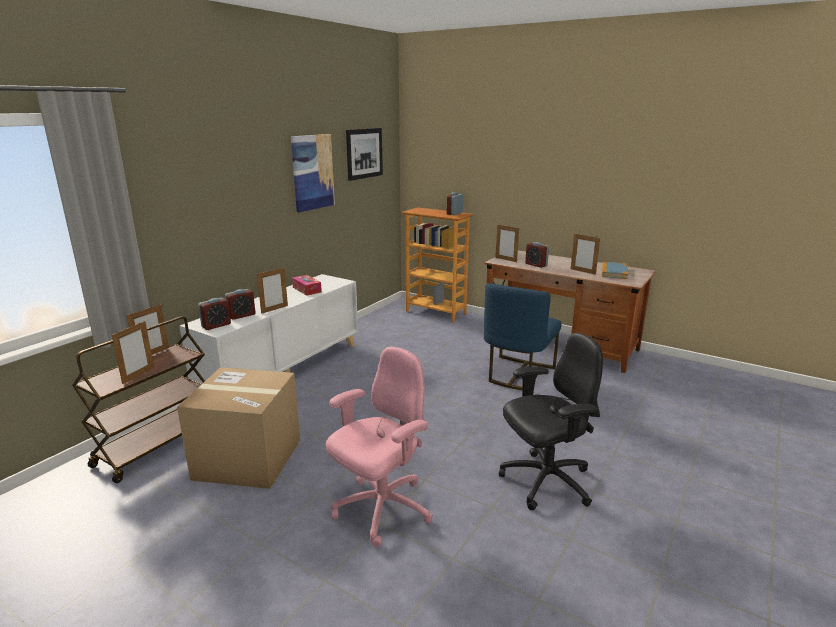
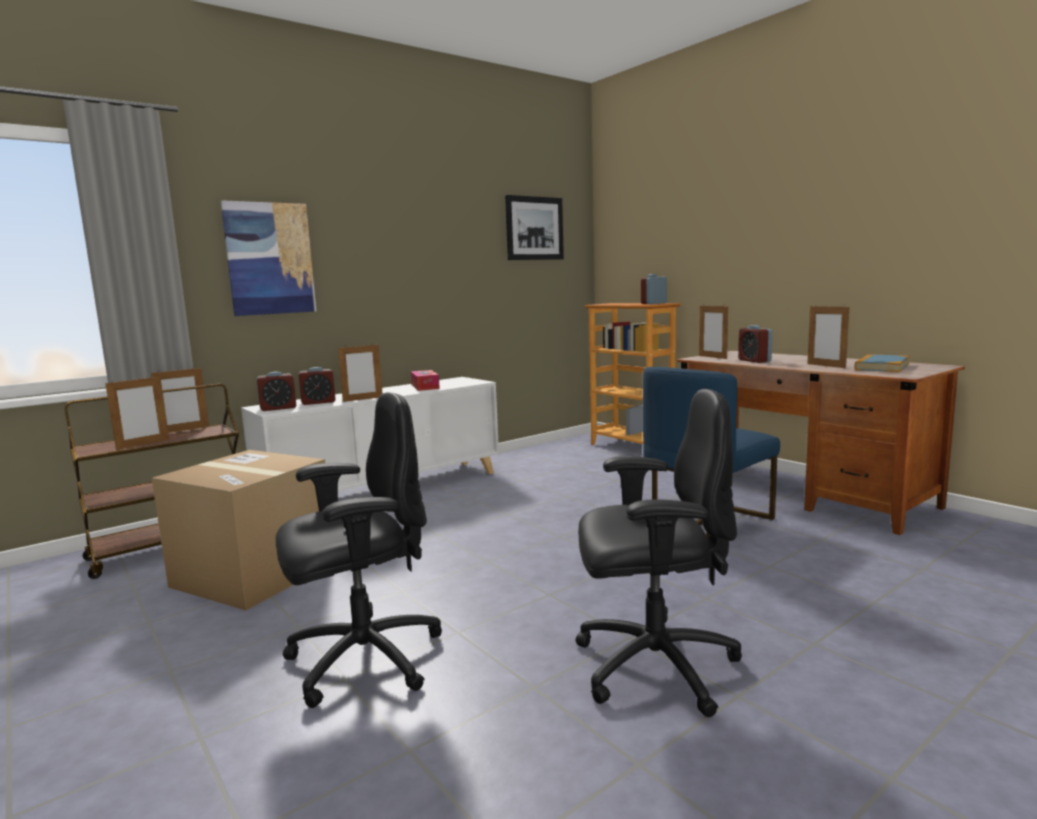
camera: 20 degrees right, 10 degrees down
(312, 172) = (451, 242): picture -> picture (270, 259)
(381, 509) = (362, 659): pink office chair -> black office chair

